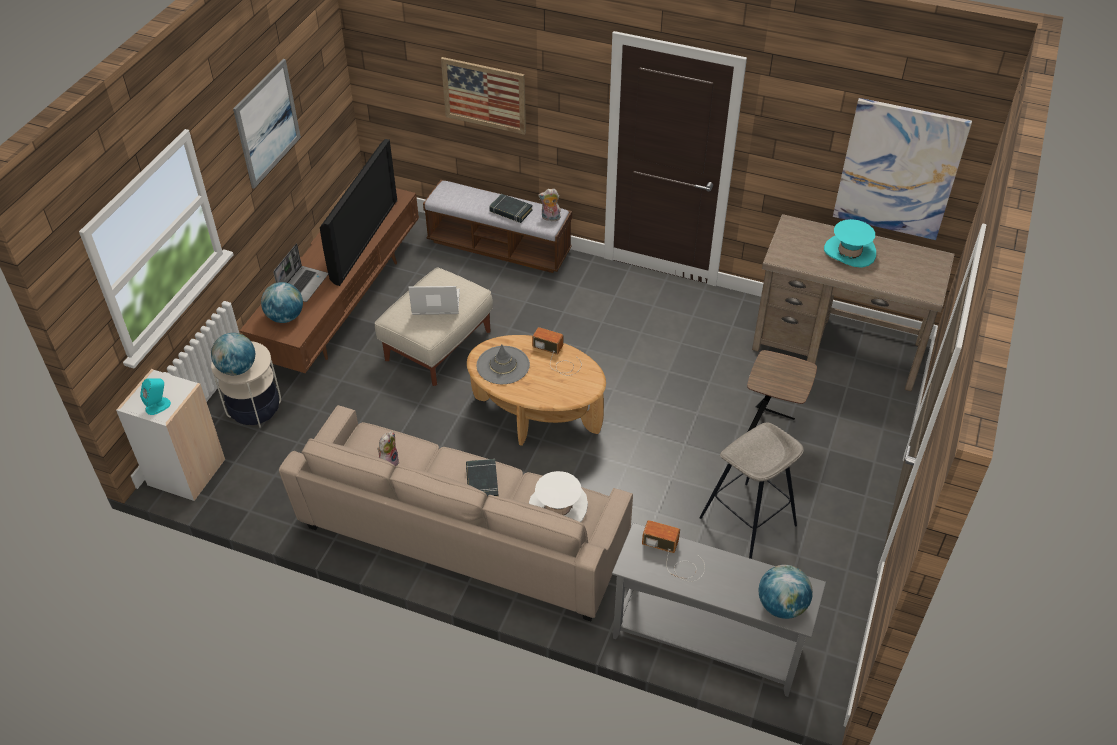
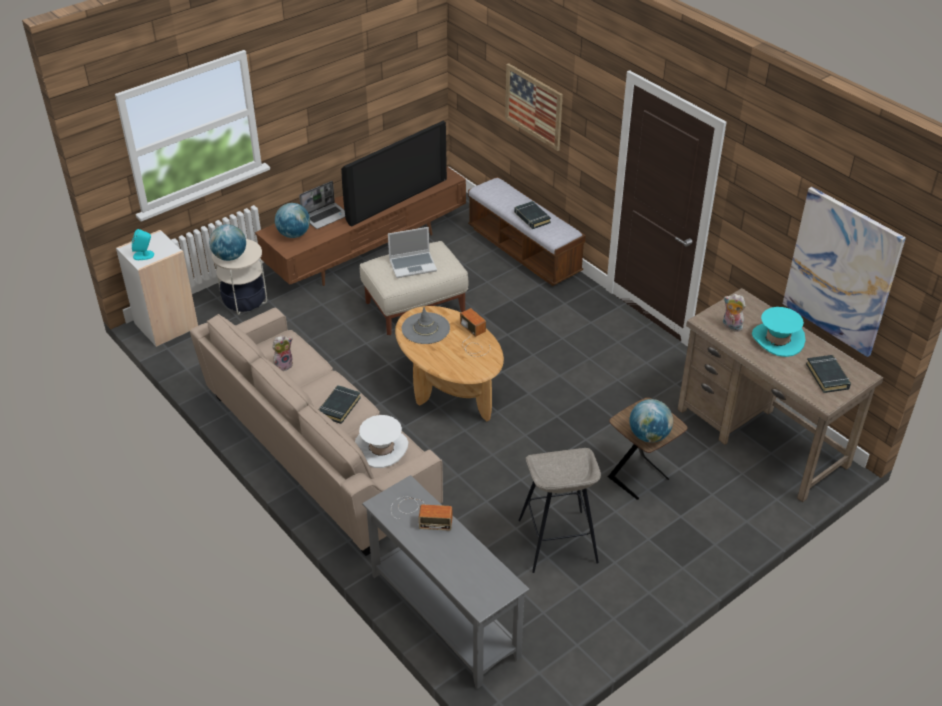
camera: 30 degrees right, 5 degrees down
(267, 123) = (337, 74): picture -> none
(435, 303) = (413, 265): laptop -> laptop turned 135 degrees clockwise
(550, 218) = (560, 234): plush toy -> plush toy (731, 327)
(674, 557) = (420, 514): radio -> radio turned 135 degrees clockwise
(781, 605) = (475, 588): globe -> globe (649, 436)
(914, 270) = (827, 376): none -> black book

